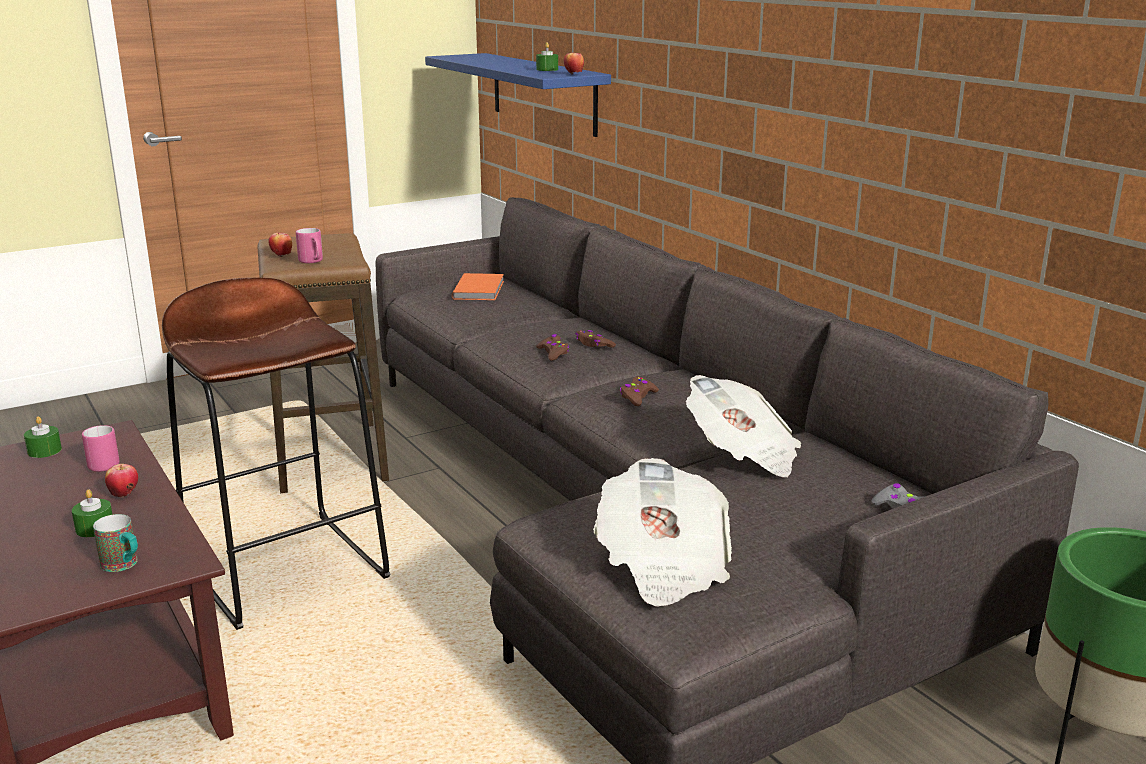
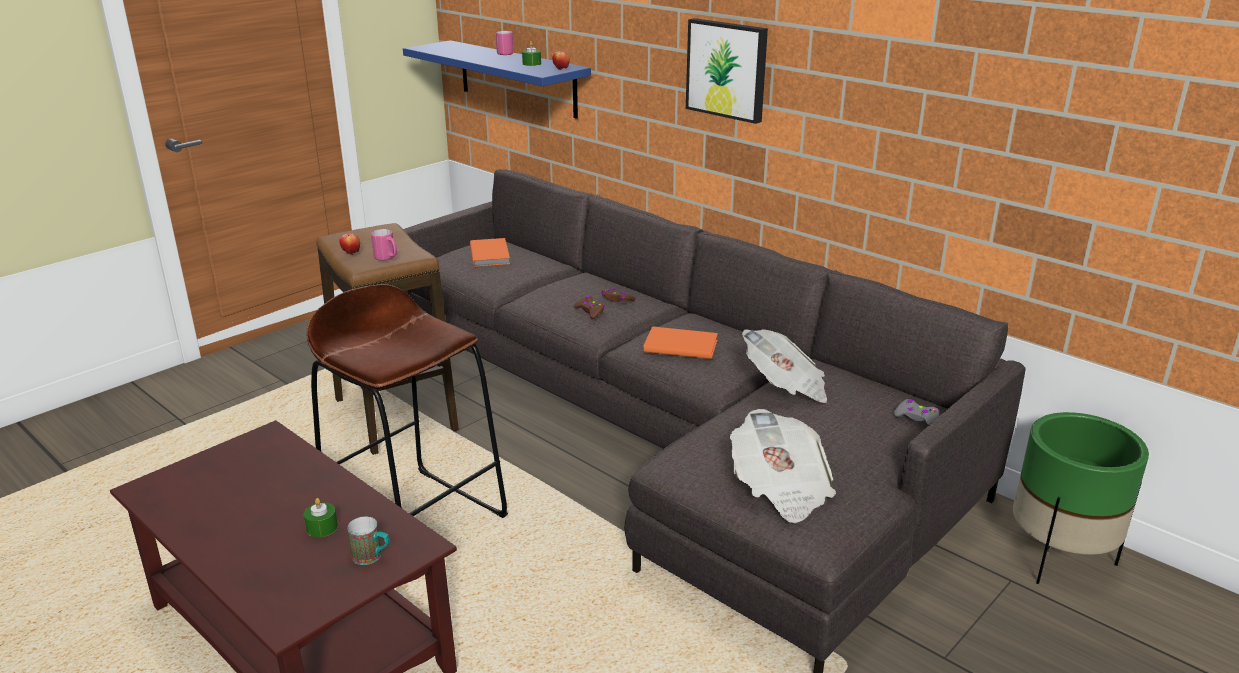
camera: 15 degrees left, 5 degrees up
(44, 451) = (220, 461): green candle -> none
(106, 464) = (285, 466): pink mug -> pink mug (504, 53)
(124, 495) = (324, 493): apple -> none
(637, 397) = (680, 345): brown game controller -> orange book
(745, 65) = (727, 69): none -> picture

